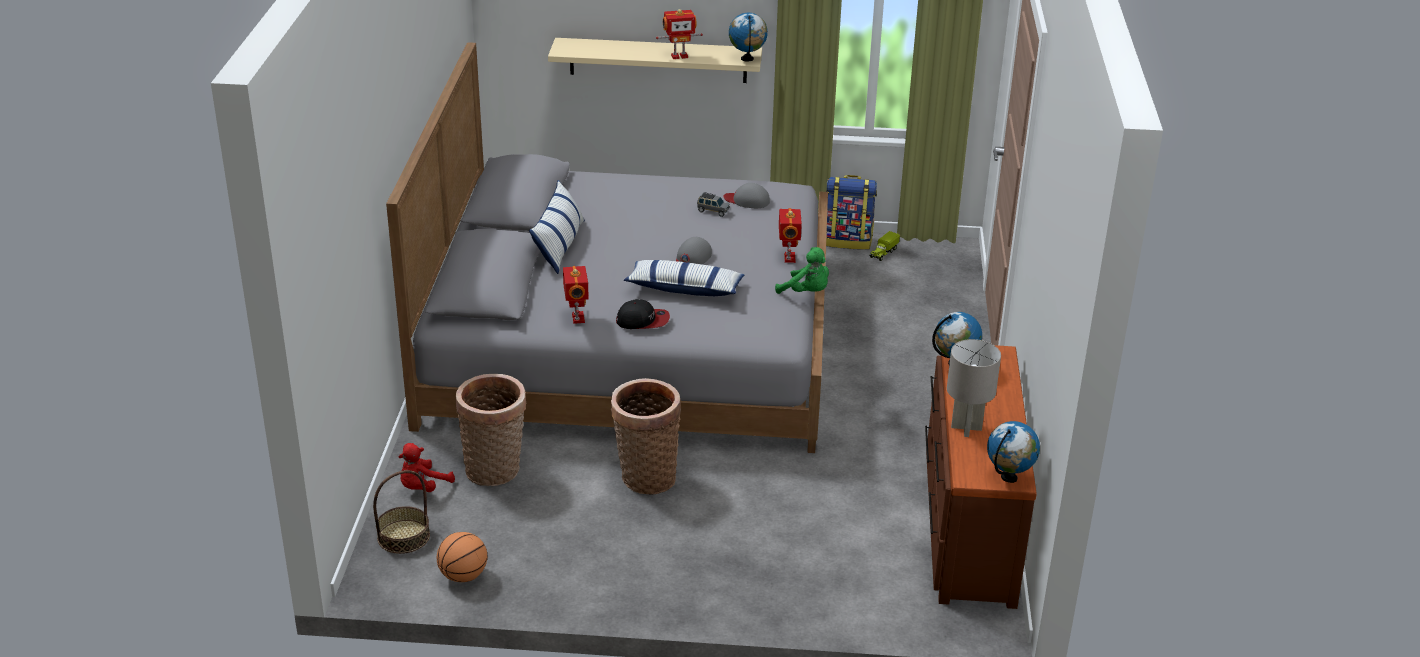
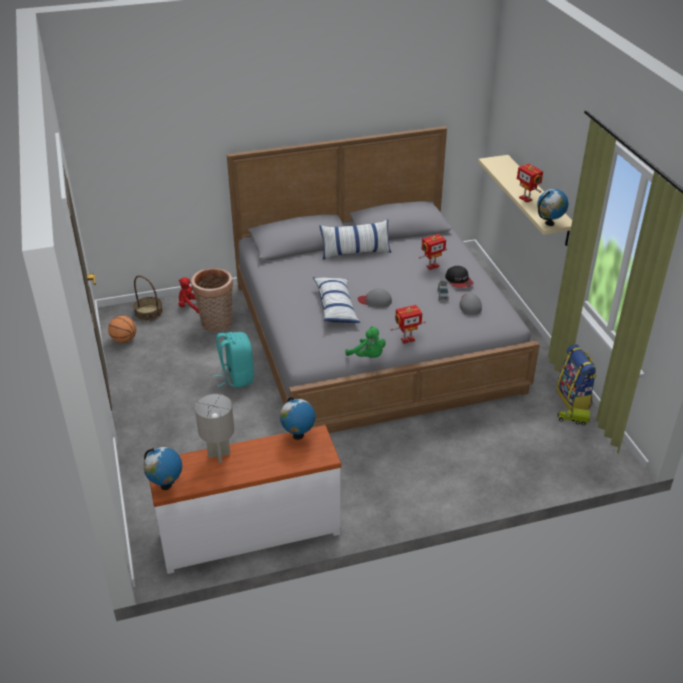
camera: 70 degrees right, 5 degrees up
(577, 318) = (279, 278): toy robot -> toy robot (432, 266)
(643, 320) = (290, 301): cap -> cap (459, 281)
(645, 476) = (236, 377): basket -> turquoise backpack
(806, 292) = (368, 356): green plush toy -> green plush toy turned 60 degrees counterclockwise
(967, 525) = (249, 531): brown dresser -> white dresser

